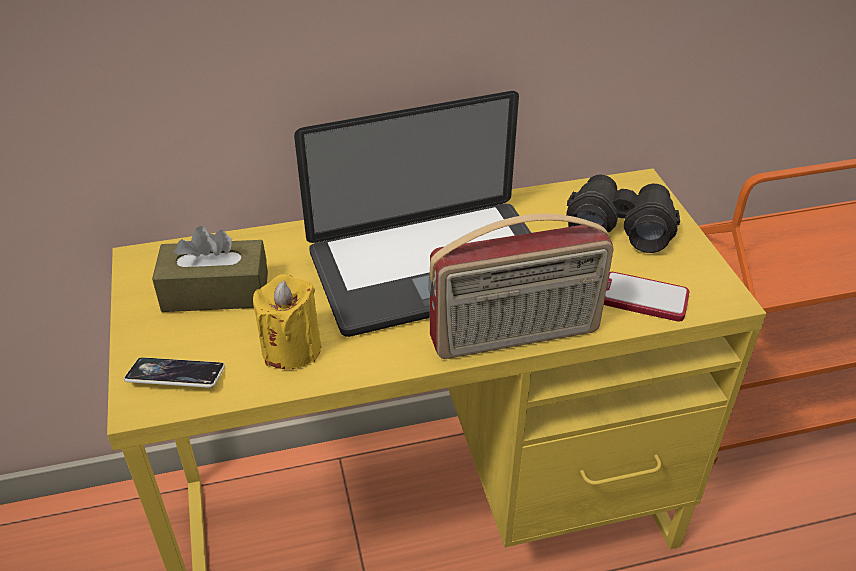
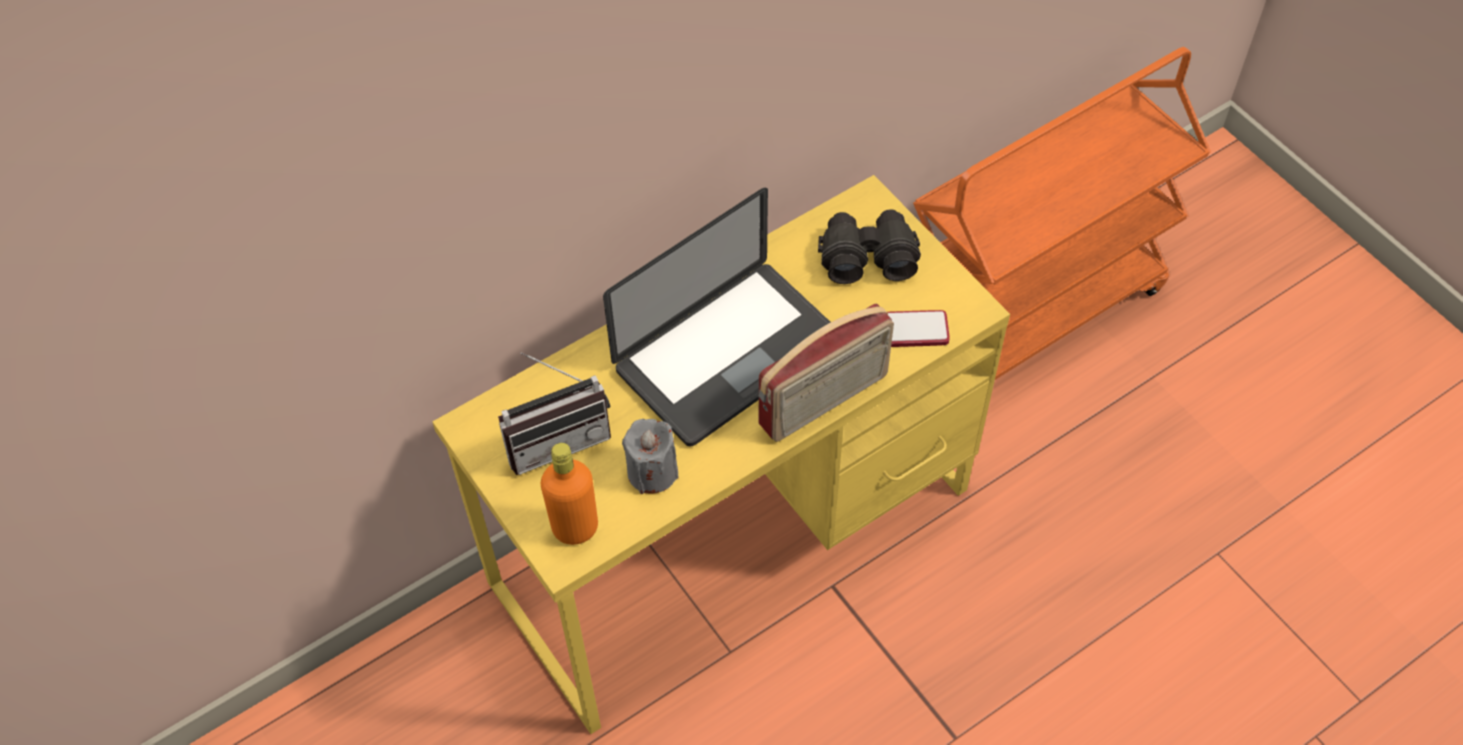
camera: 20 degrees left, 15 degrees up
(176, 377) = (575, 528): phone -> orange bottle
(215, 292) = (556, 438): brown tissue box -> radio
(291, 349) = (652, 472): yellow candle -> grey candle

